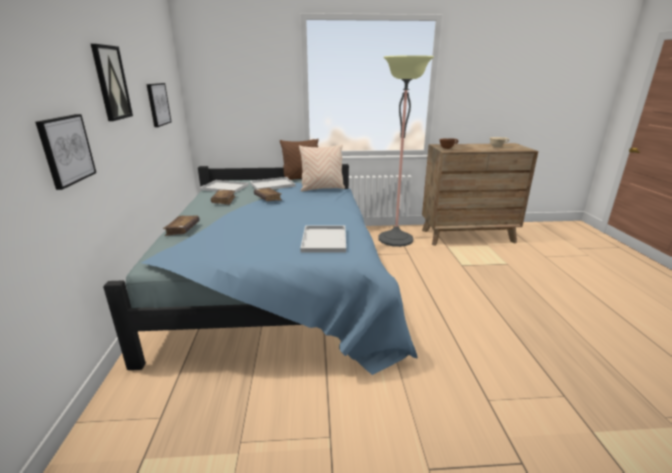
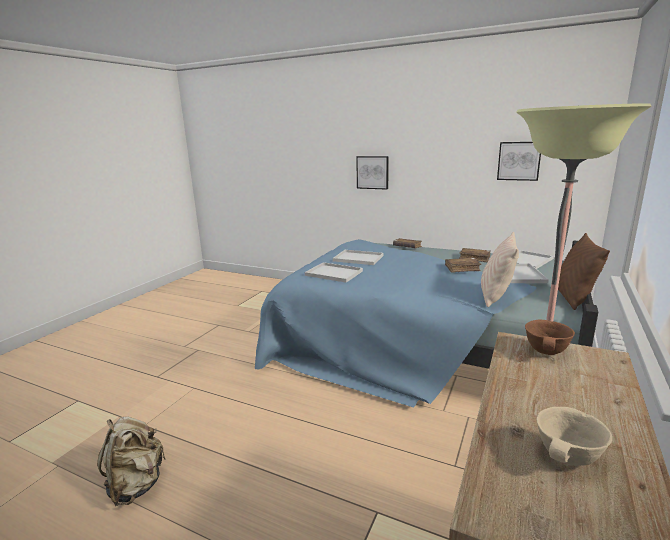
camera: 120 degrees right, 5 degrees down
(111, 83) = (437, 140): picture -> none
(258, 240) = (357, 258): none -> white tray
(583, 350) = (136, 485): none -> beige backpack

